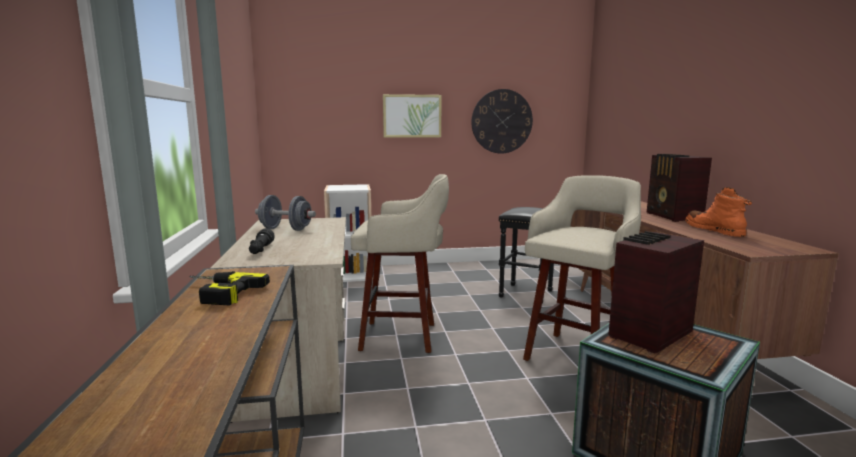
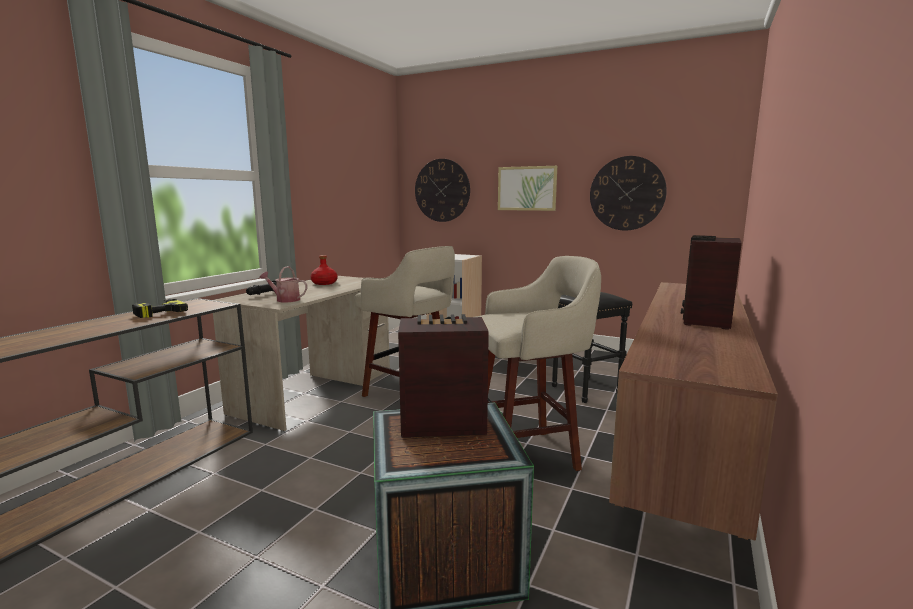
camera: 35 degrees right, 0 degrees up
(286, 229) = (324, 283): grey dumbbell -> red bottle
(309, 252) = (285, 299): none -> watering can
(316, 117) = (442, 190): none -> wall clock
(714, 230) = (696, 340): orange boot -> none

